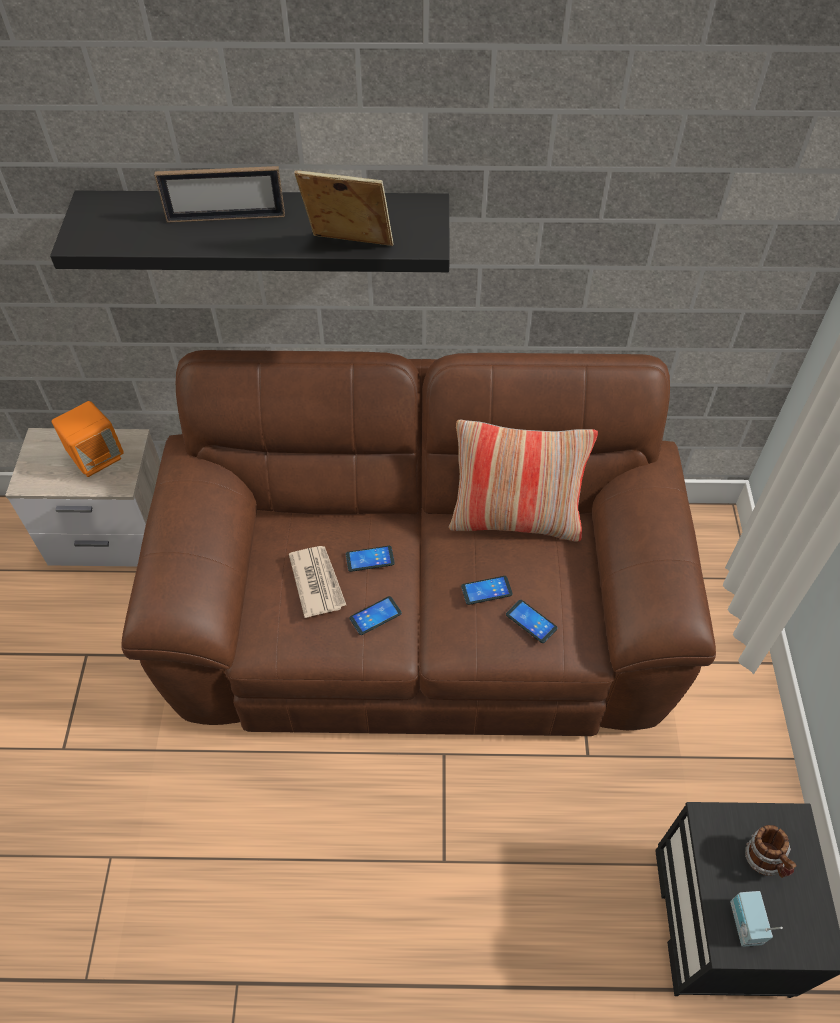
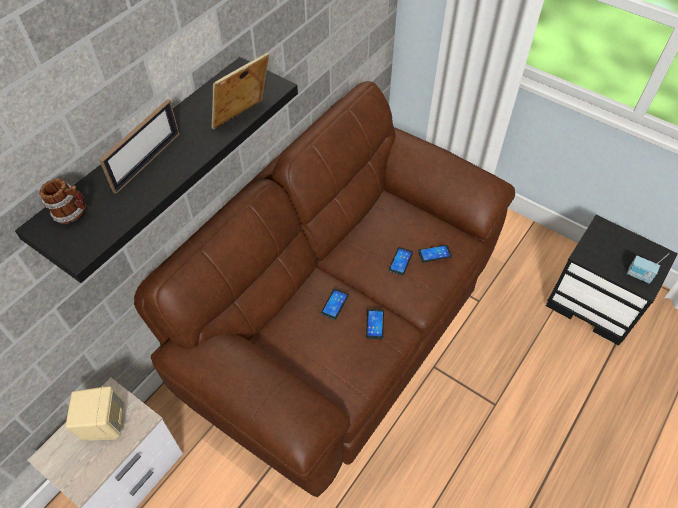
camera: 55 degrees left, 0 degrees up
(97, 457) = (104, 424): orange speaker -> beige speaker
(317, 582) = (329, 340): newspaper -> none
(515, 519) = (363, 222): pillow -> none
(765, 860) = (613, 248): mug -> mug (72, 213)

